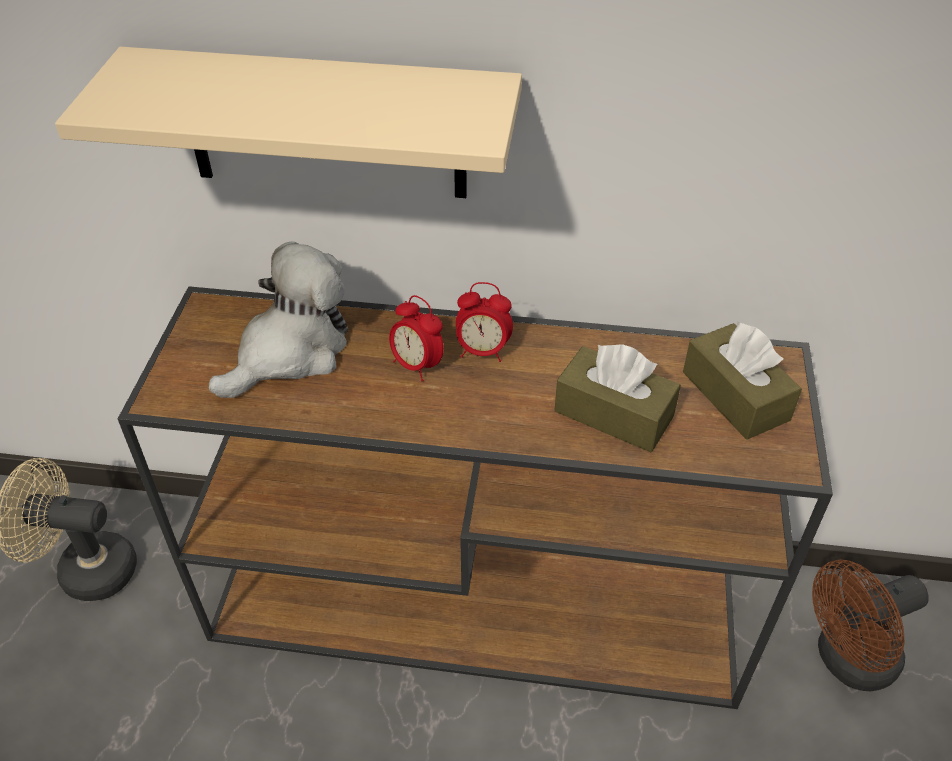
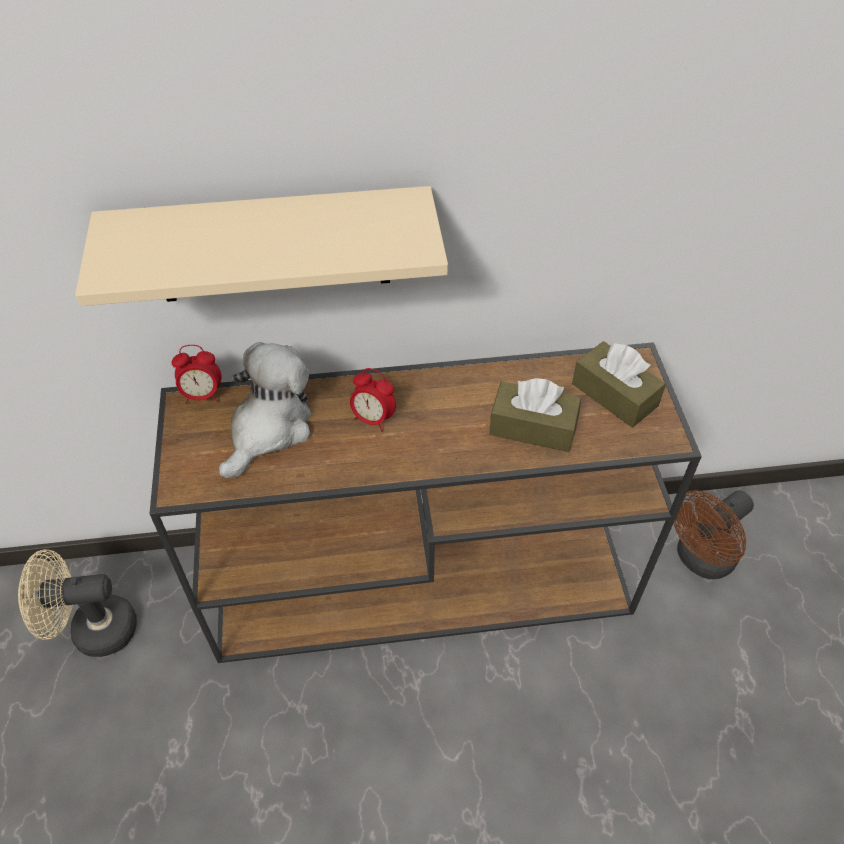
camera: 15 degrees left, 5 degrees up
(482, 351) = (419, 397): alarm clock -> alarm clock (202, 395)

